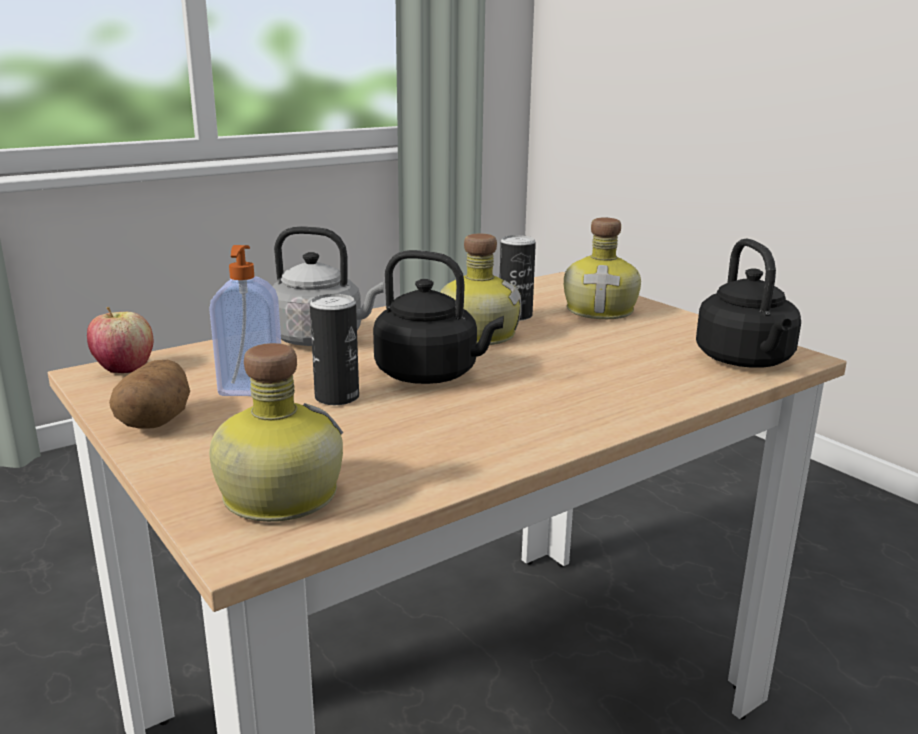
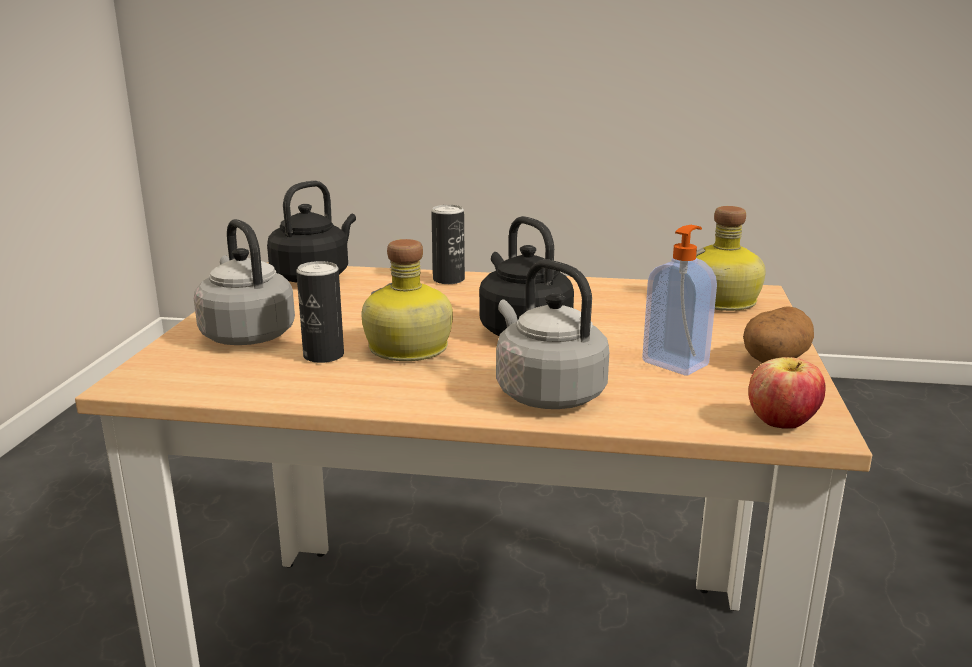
camera: 135 degrees left, 0 degrees up
(337, 397) = (618, 337): can -> can (448, 280)
(601, 310) = (246, 334): bottle -> grey kettle

